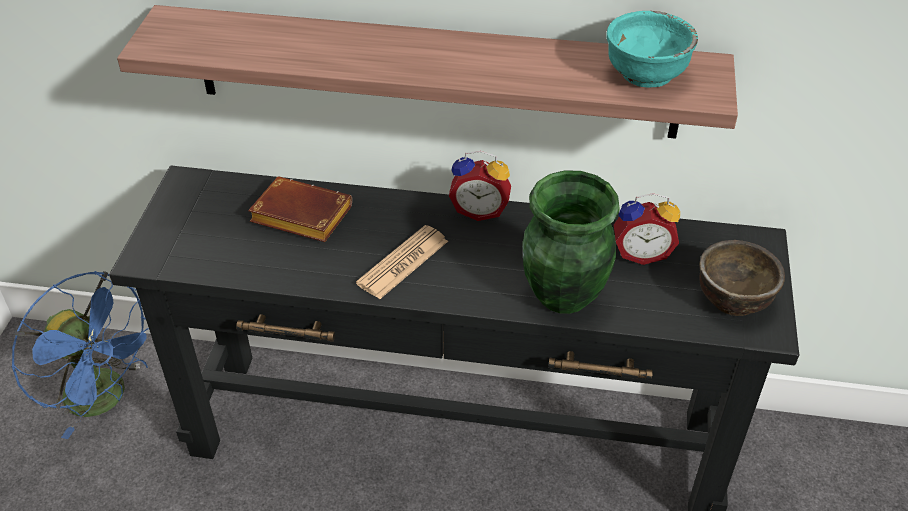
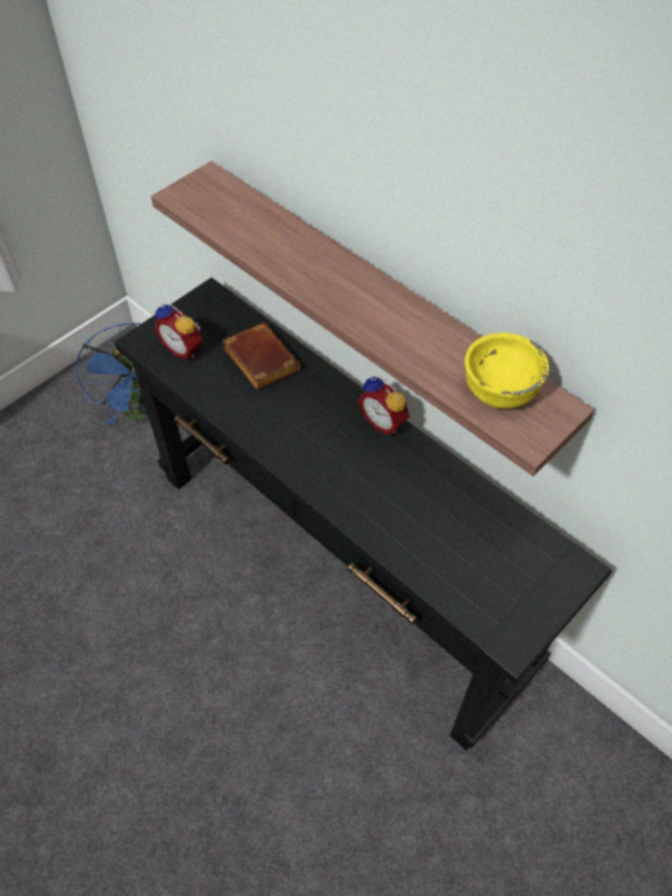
camera: 35 degrees right, 10 degrees up
(403, 262) = (296, 434): newspaper -> none
(564, 296) = (383, 524): green vase -> none
(641, 252) = (473, 523): alarm clock -> alarm clock (184, 348)
(646, 74) = (500, 391): turquoise bowl -> yellow bowl
(732, 298) = (509, 602): brown bowl -> none

